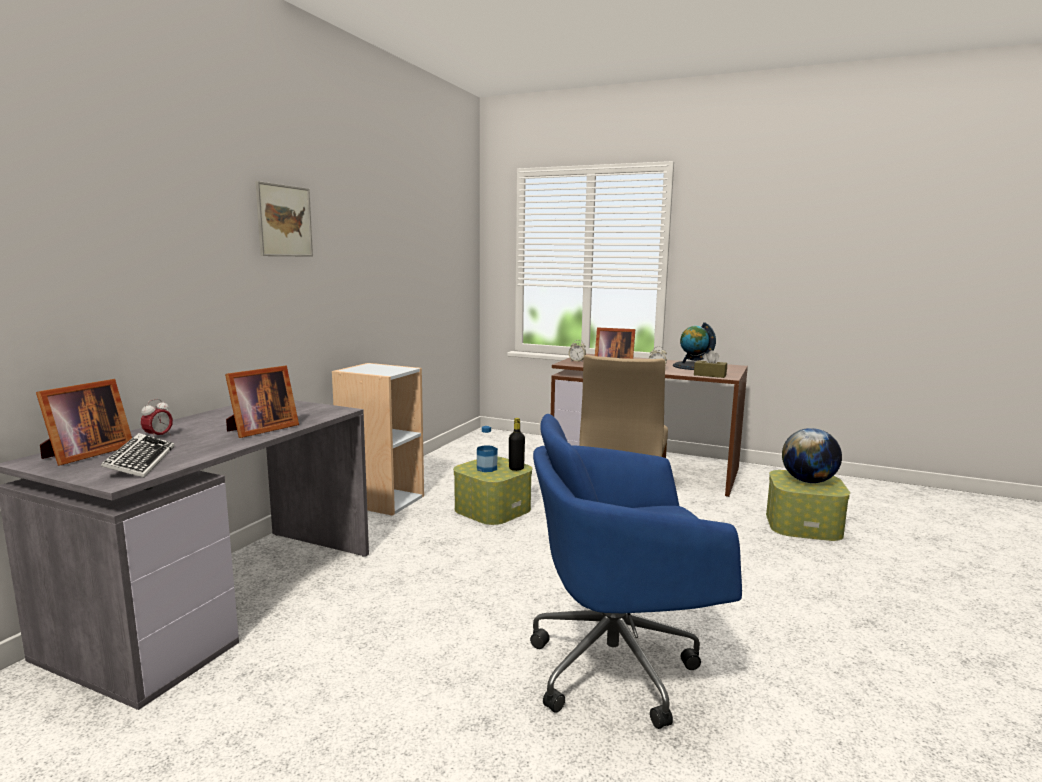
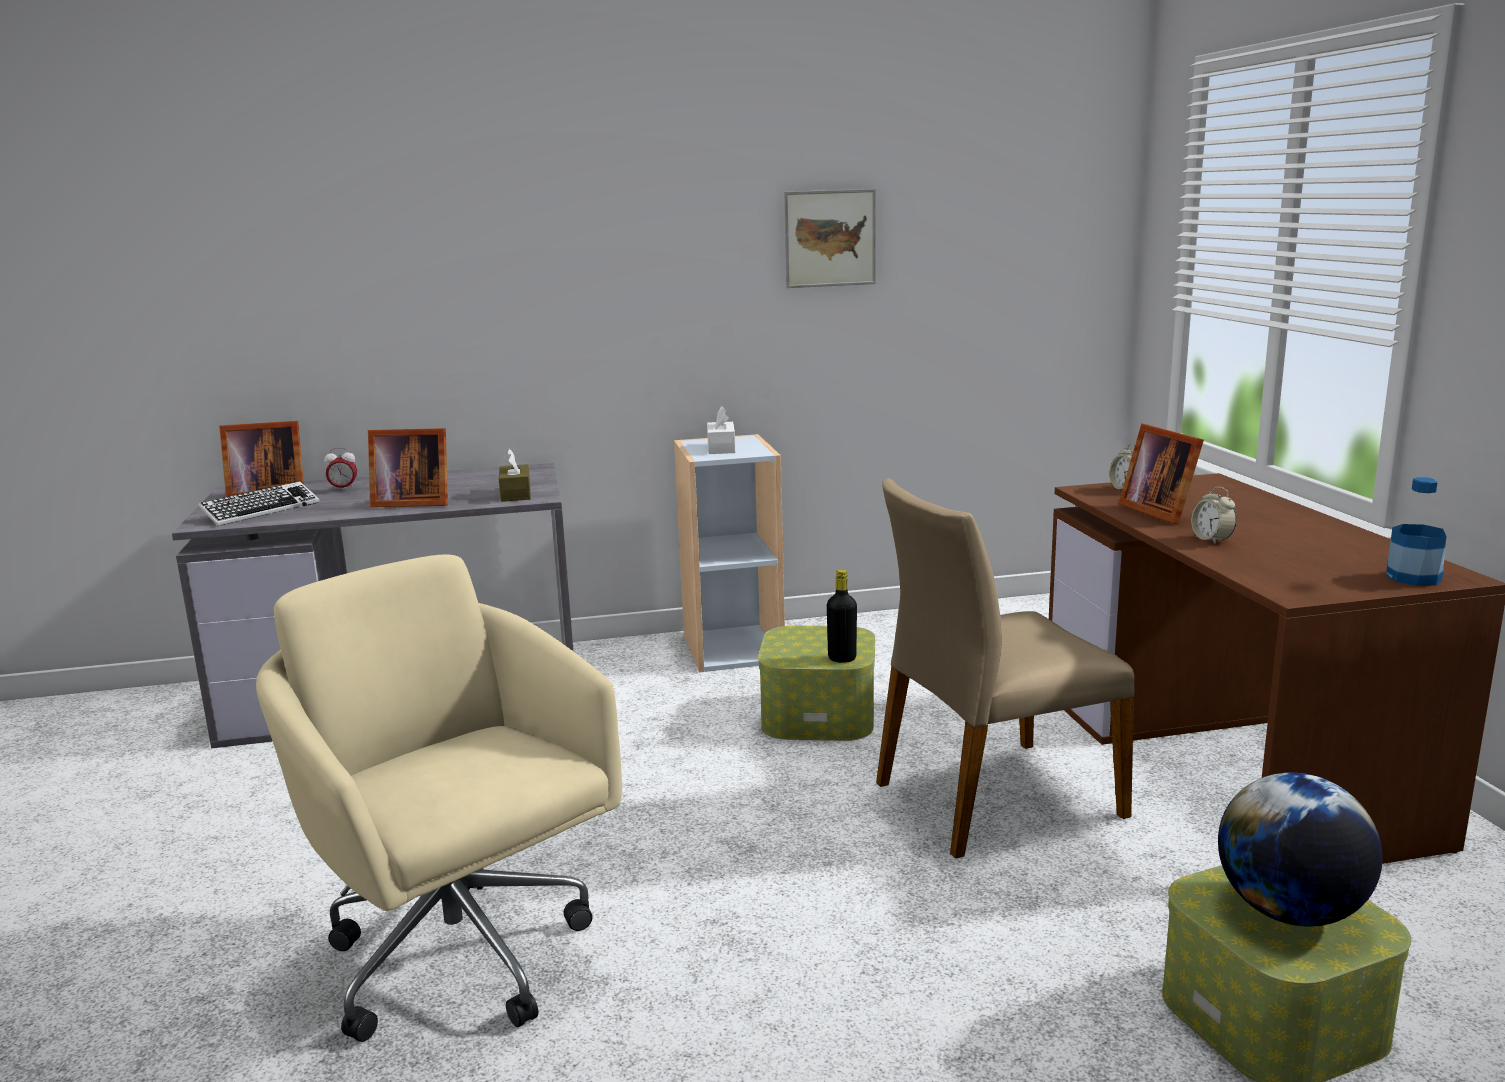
camera: 55 degrees right, 5 degrees up
(284, 221) = (595, 223): picture -> picture (830, 238)
(378, 369) = (721, 448): none -> white tissue box
(486, 468) = (807, 644): bottle -> bottle (1413, 578)
(620, 670) = (466, 965): blue office chair -> beige office chair
(693, 366) = (1332, 553): globe -> none
(710, 375) = (1272, 580): brown tissue box -> brown tissue box (515, 494)

